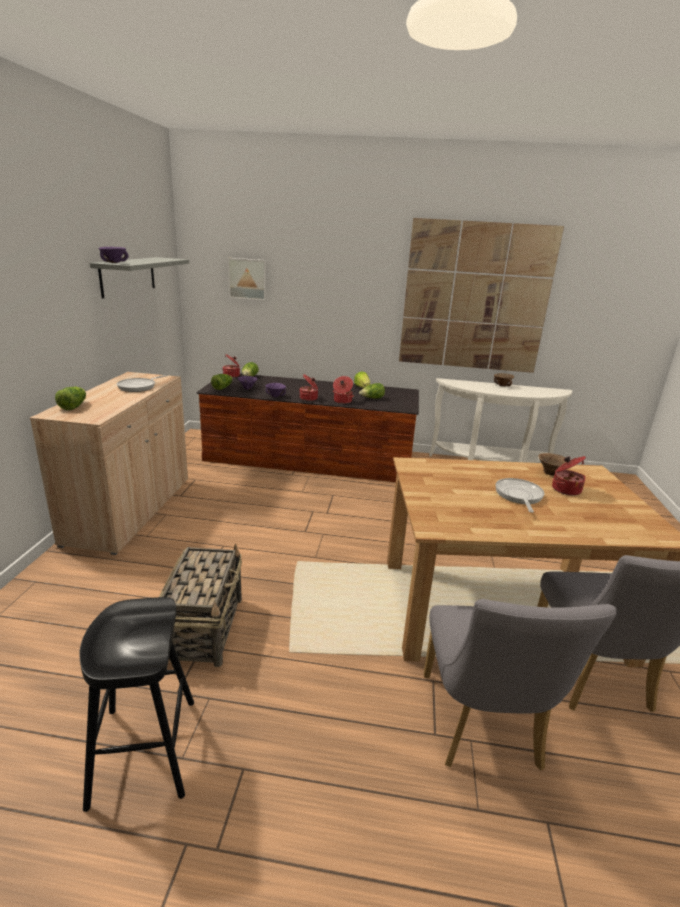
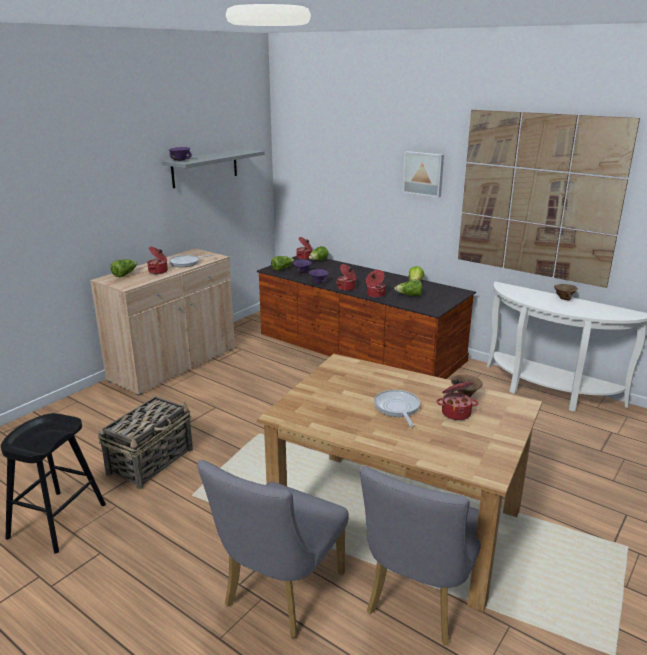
camera: 30 degrees right, 0 degrees up
(115, 399) = (158, 271): none -> cooking pot
(248, 279) = (324, 167): picture -> picture (423, 173)
(518, 496) = (397, 408): frying pan -> frying pan turned 45 degrees counterclockwise

